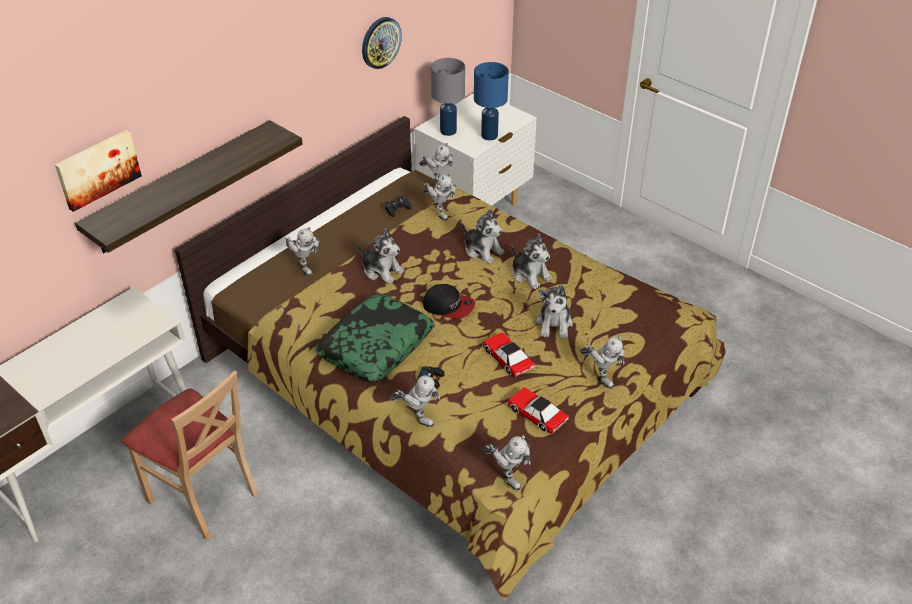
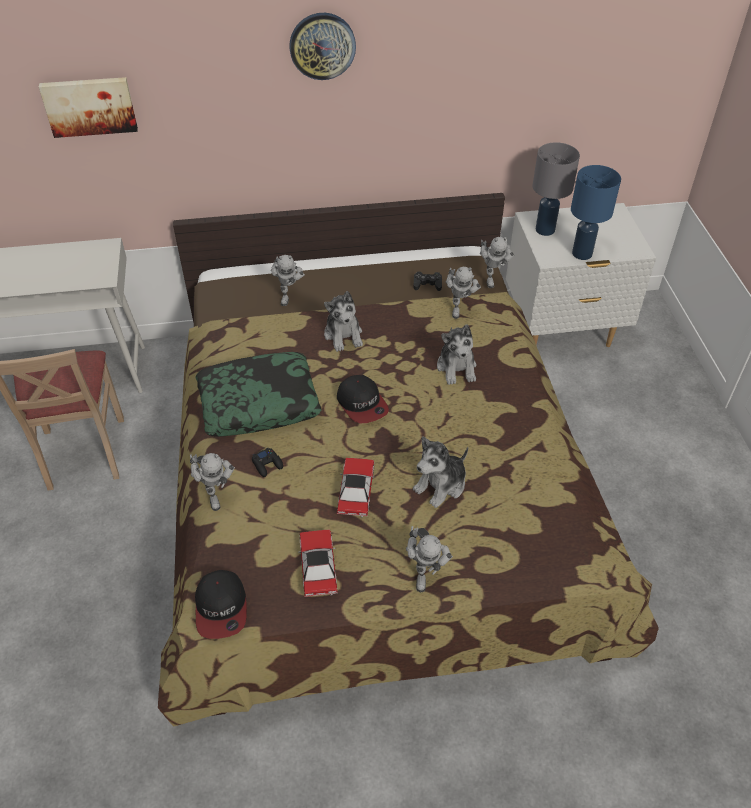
camera: 40 degrees right, 5 degrees up
(182, 187) = (192, 162): shelf -> none
(380, 42) = (485, 96): wall clock -> wall clock (322, 46)
(506, 476) = (221, 608): toy robot -> cap
(530, 275) = (475, 419): plush toy -> none

